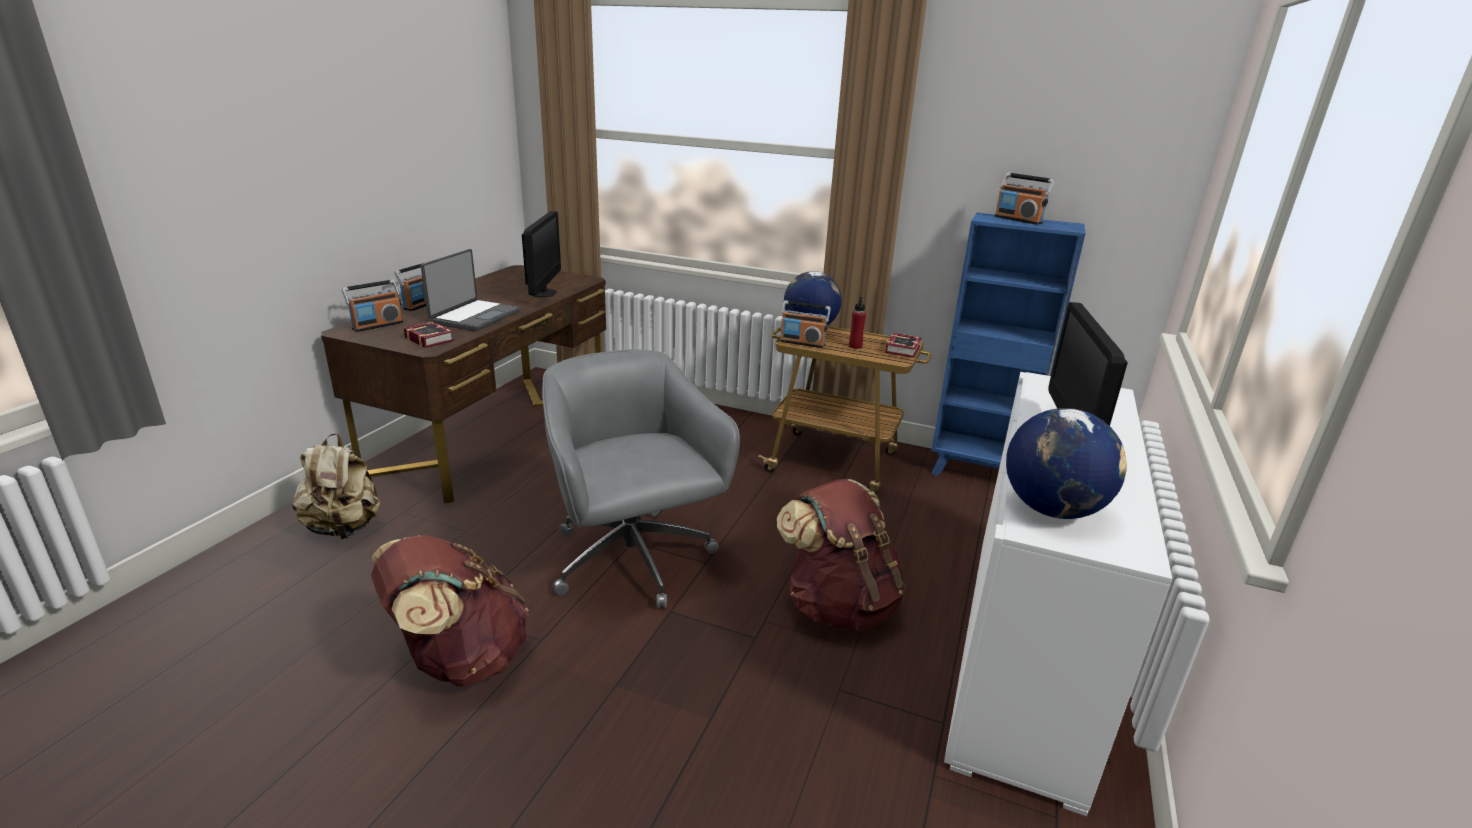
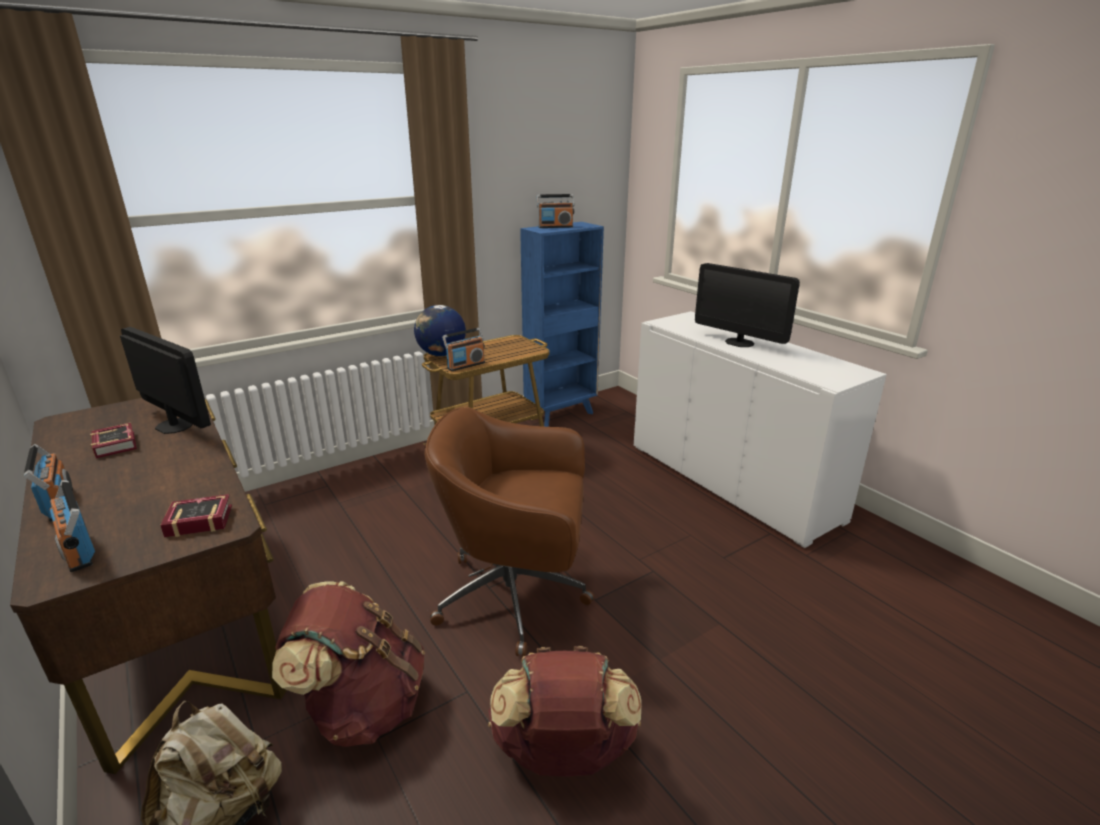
camera: 55 degrees left, 0 degrees up
(377, 325) = (78, 551): radio -> radio turned 150 degrees clockwise
(474, 316) = (174, 479): laptop -> none
(633, 561) = (516, 596): grey office chair -> brown office chair
(838, 605) = (646, 522): brown backpack -> brown backpack (362, 707)
(855, 346) = (495, 353): red bottle -> none
(904, 349) = (522, 342): book -> book (117, 444)
(1052, 509) = (814, 372): globe -> none

